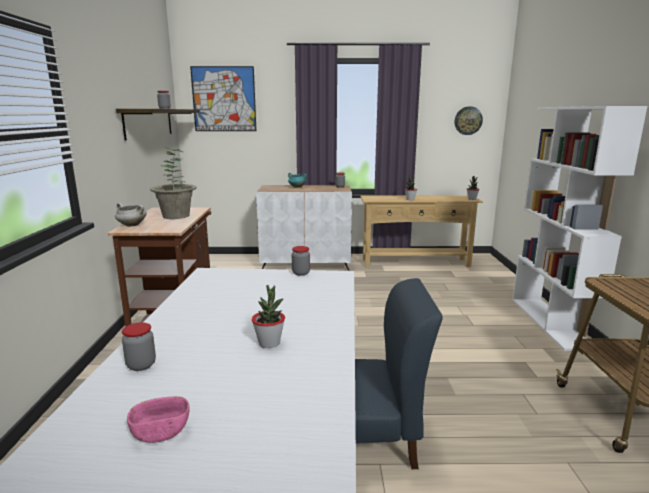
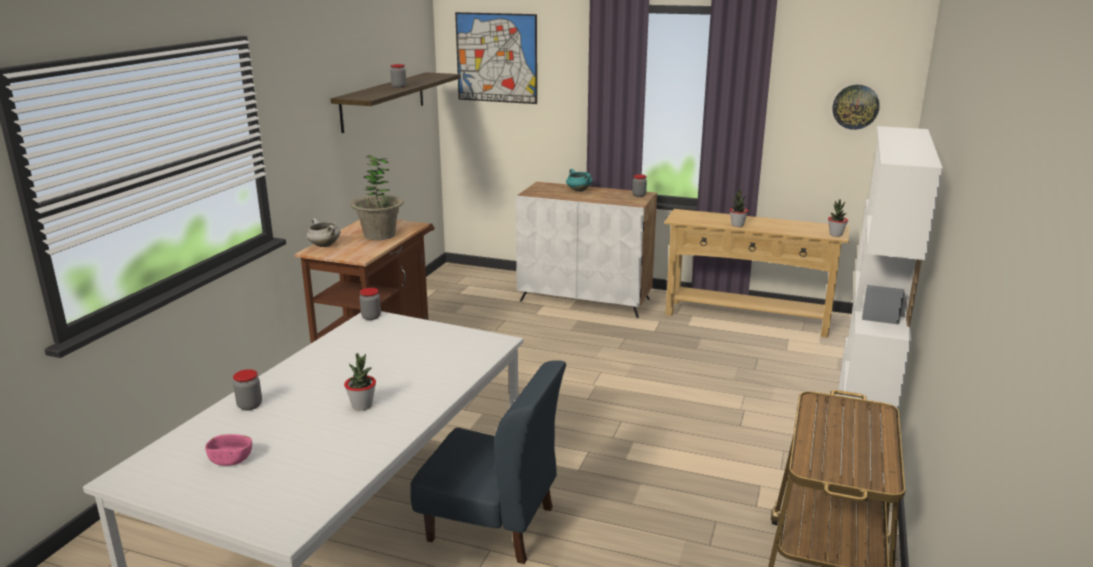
camera: 20 degrees right, 5 degrees up
(301, 273) = (463, 332): jar -> jar (371, 317)

